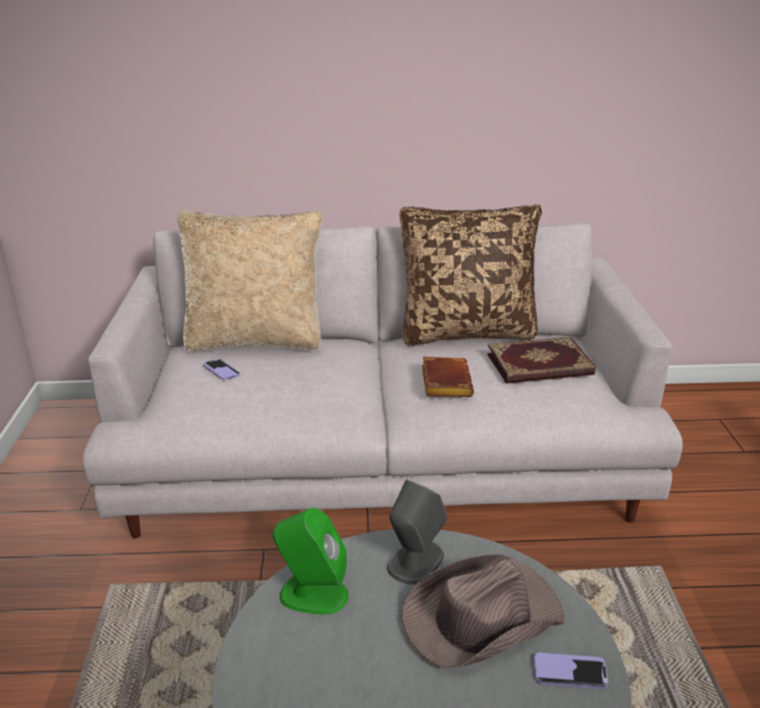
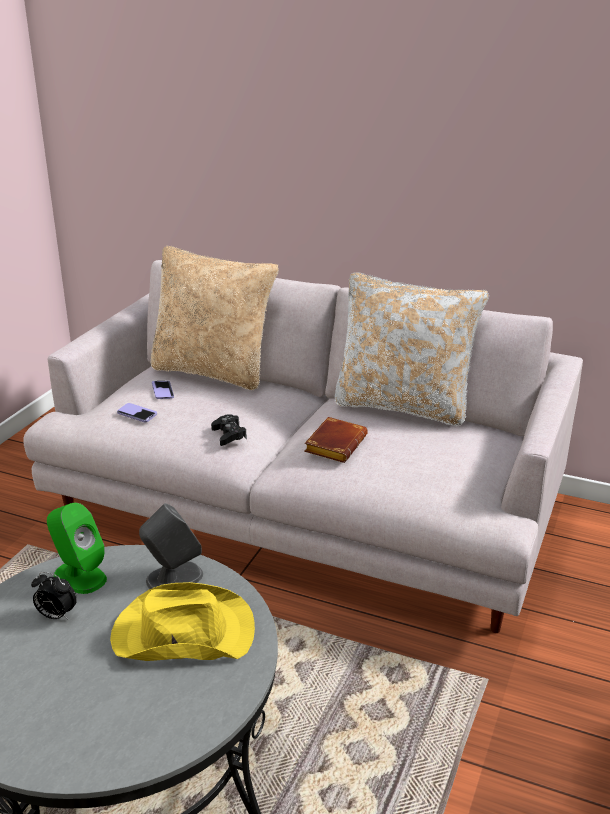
camera: 25 degrees right, 0 degrees up
(328, 649) = (56, 616): none -> alarm clock
(333, 398) = (229, 435): none -> black game controller
(468, 336) = (403, 409): brown pillow -> white pillow
(480, 617) = (182, 633): brown hat -> yellow hat
(539, 365) = (438, 451): book -> none
(570, 672) = (208, 694): phone -> phone (137, 414)

